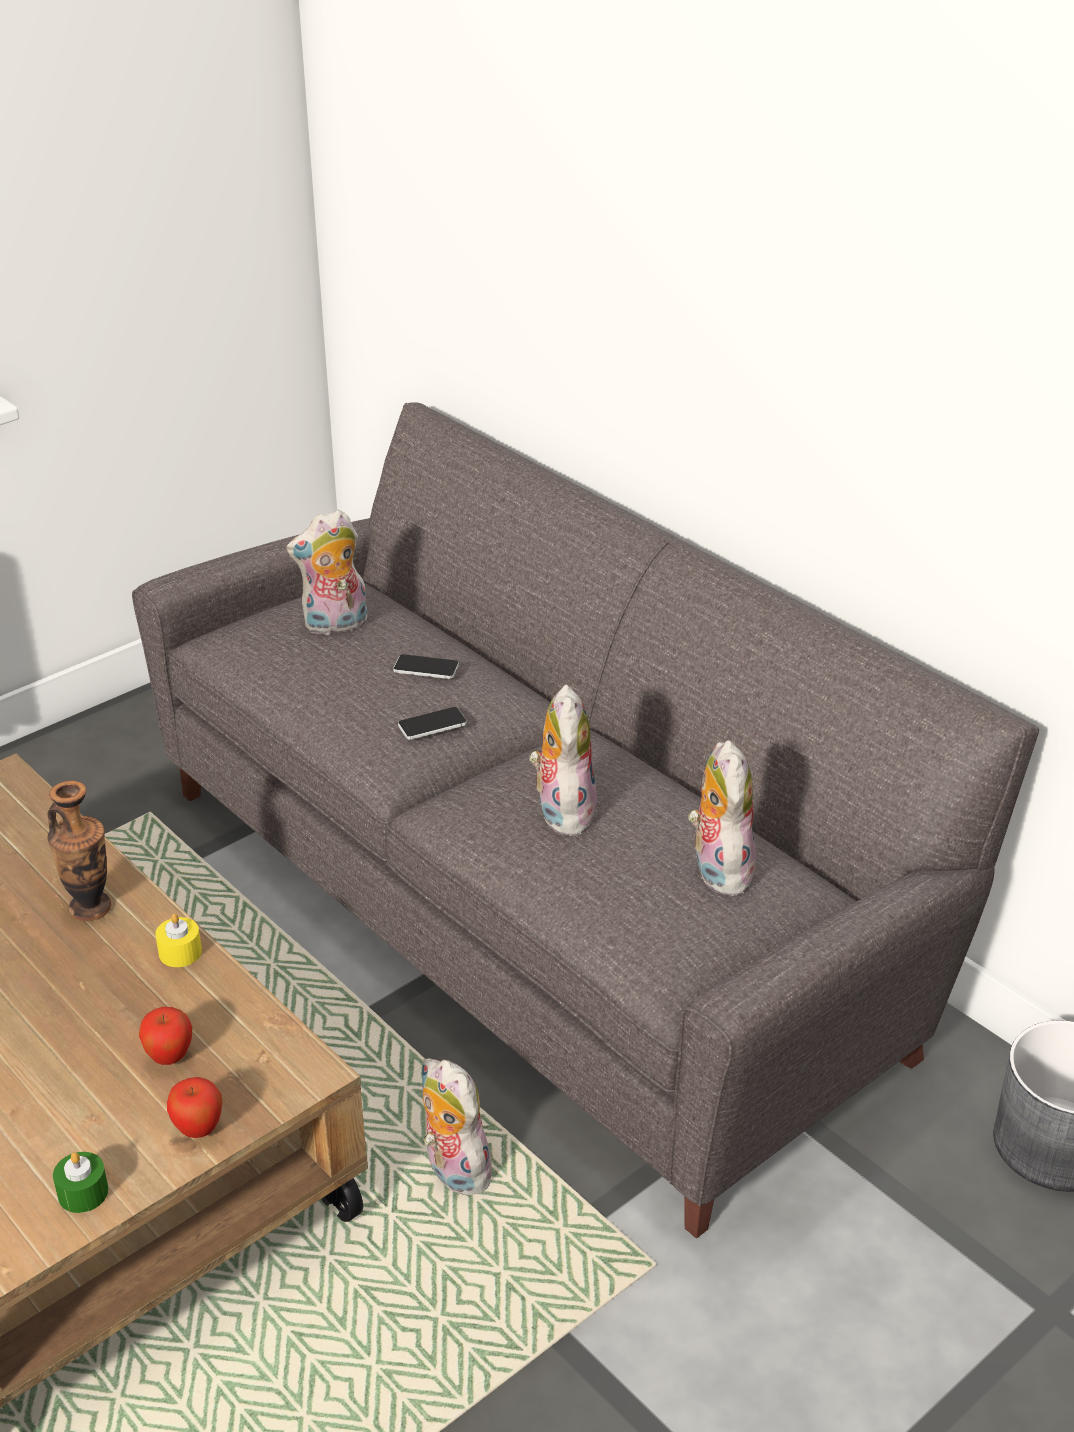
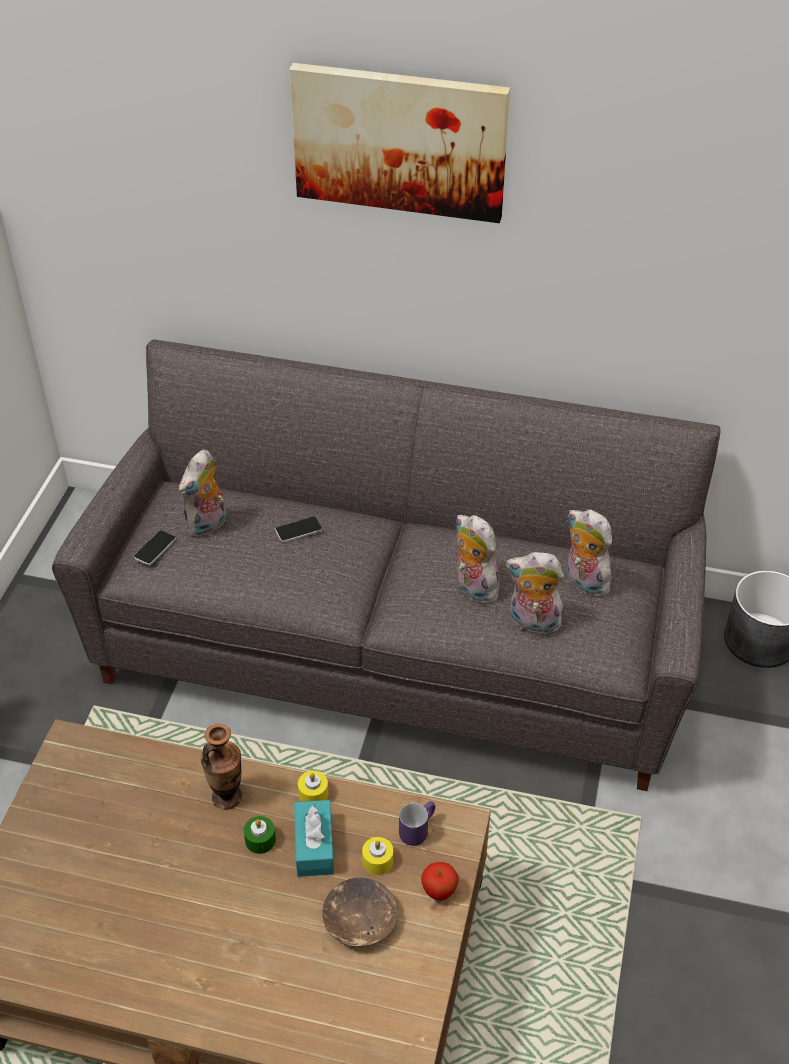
camera: 35 degrees left, 10 degrees up
(80, 1106) = (359, 921): none -> brown bowl
(83, 1192) = (416, 968): green candle -> green candle (260, 840)
(122, 1003) = (314, 845): none -> turquoise tissue box
(170, 1057) = (377, 861): apple -> yellow candle
(249, 1049) = (416, 829): none -> purple mug
(432, 724) = (340, 568): phone -> phone (155, 548)
(453, 1171) = (496, 829): plush toy -> plush toy (532, 623)
(681, 156) = (400, 141): none -> picture

